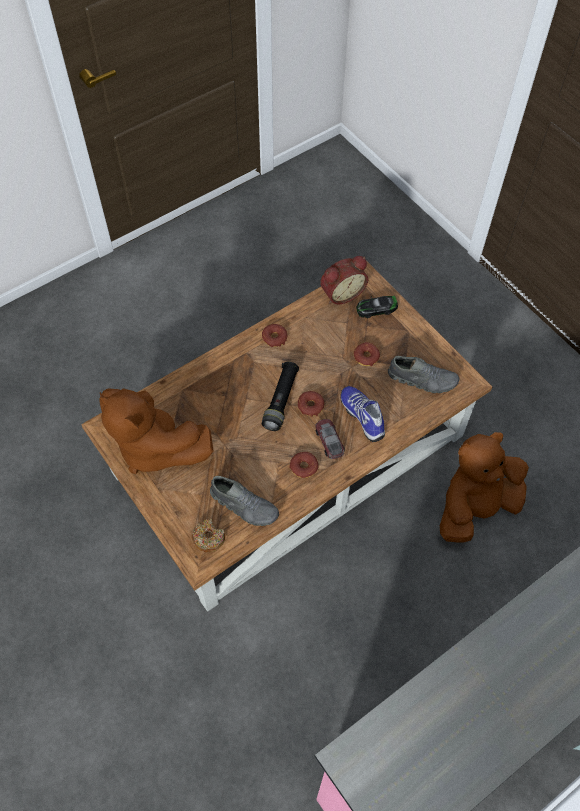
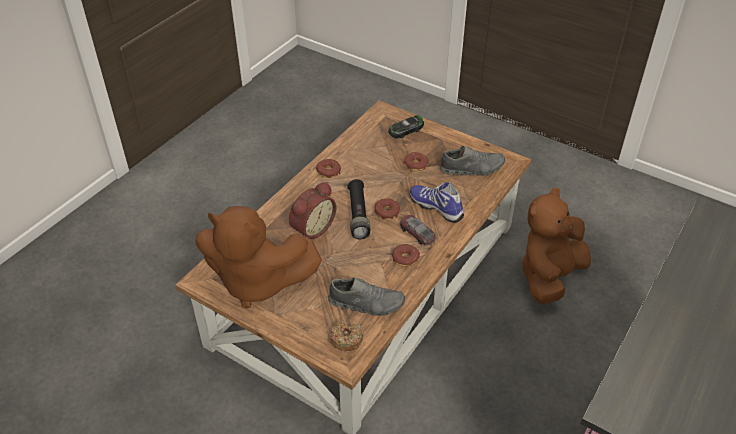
camera: 20 degrees left, 15 degrees down
(341, 293) = (370, 126): alarm clock -> alarm clock (311, 228)

